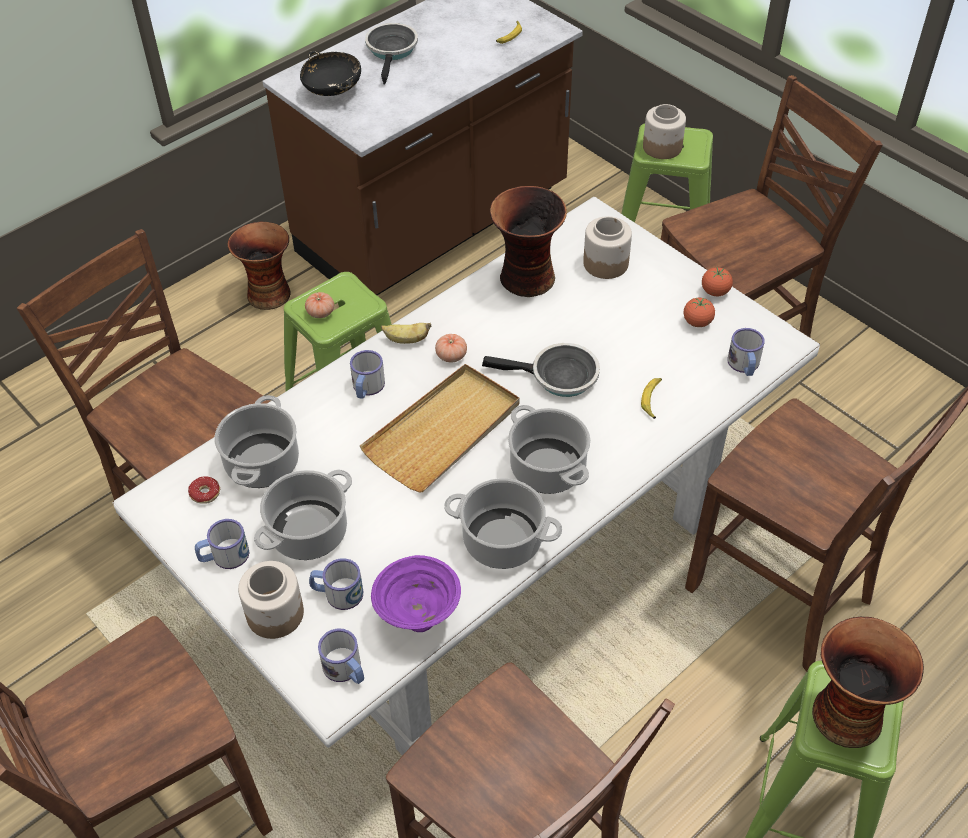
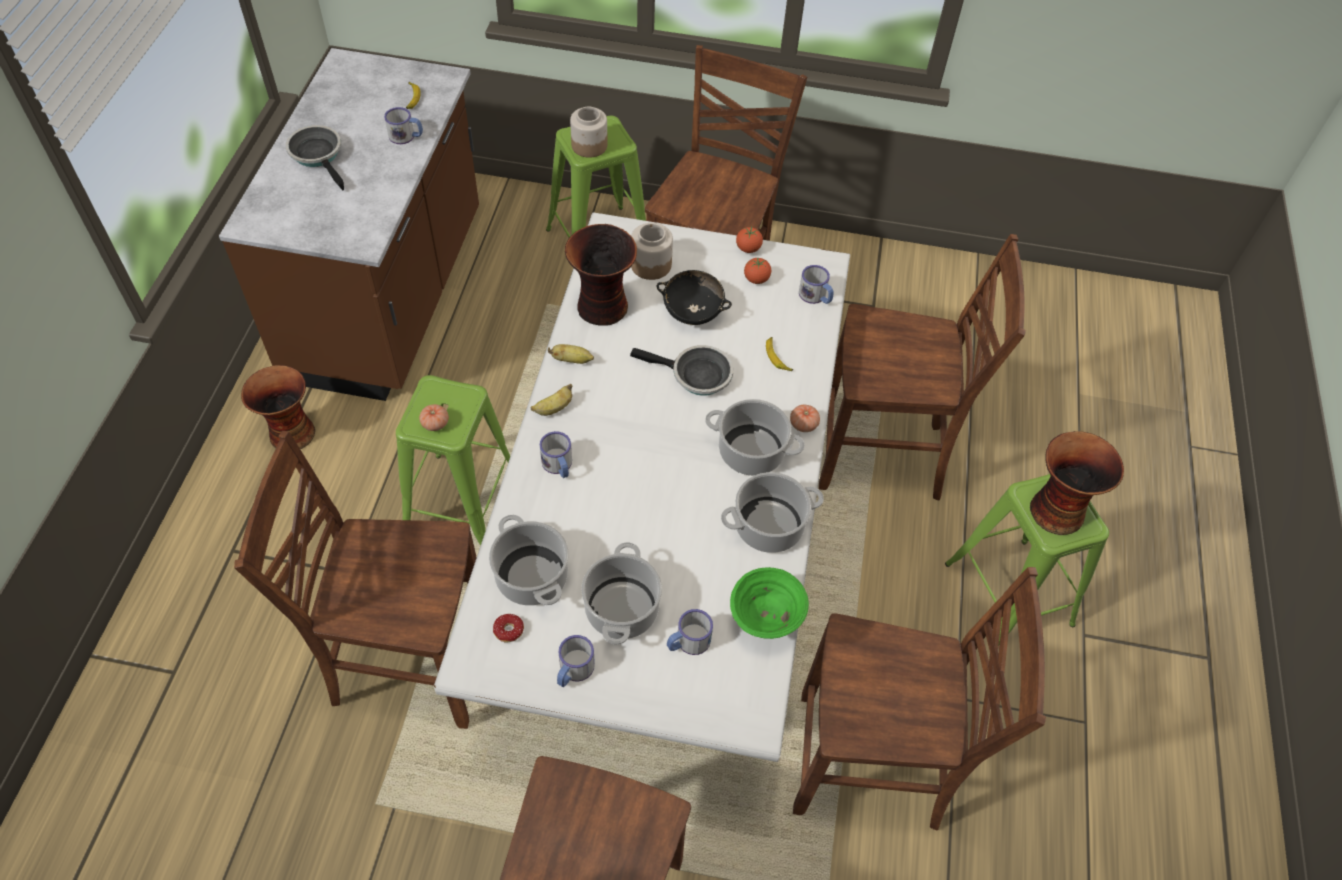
camera: 40 degrees left, 5 degrees up
(276, 613) = (657, 688): jar -> none
(332, 90) = (297, 216): black bowl -> black bowl (693, 312)
(346, 670) = (747, 695): mug -> mug (406, 136)
(417, 621) = (764, 624): purple bowl -> green bowl
(444, 431) = (651, 467): beige tray -> none
(451, 356) = (601, 402): tomato -> tomato (803, 424)
(459, 309) = (572, 360): none -> banana
(558, 377) = (696, 375): frying pan -> frying pan turned 45 degrees clockwise

